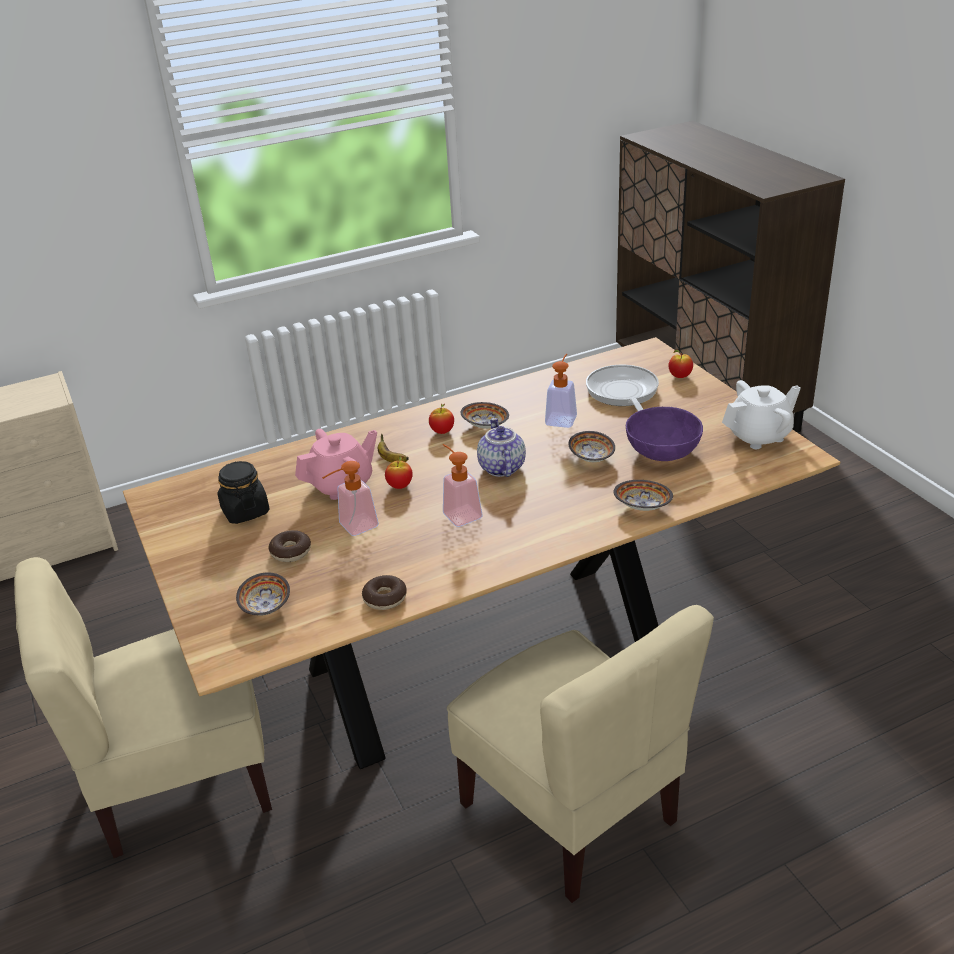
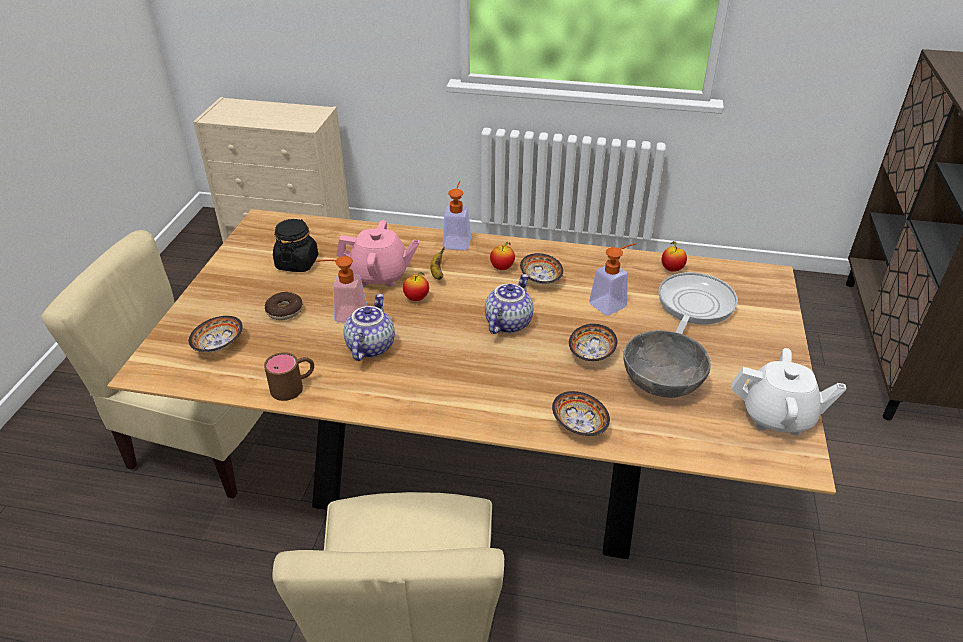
camera: 35 degrees right, 5 degrees up
(385, 598) = (294, 386): donut -> brown mug
(409, 538) = (369, 346): none -> teapot
(459, 512) = (429, 345): soap dispenser -> soap dispenser (457, 240)
(662, 452) = (661, 381): purple bowl -> grey bowl
(680, 376) = (768, 316): apple -> apple (672, 269)

